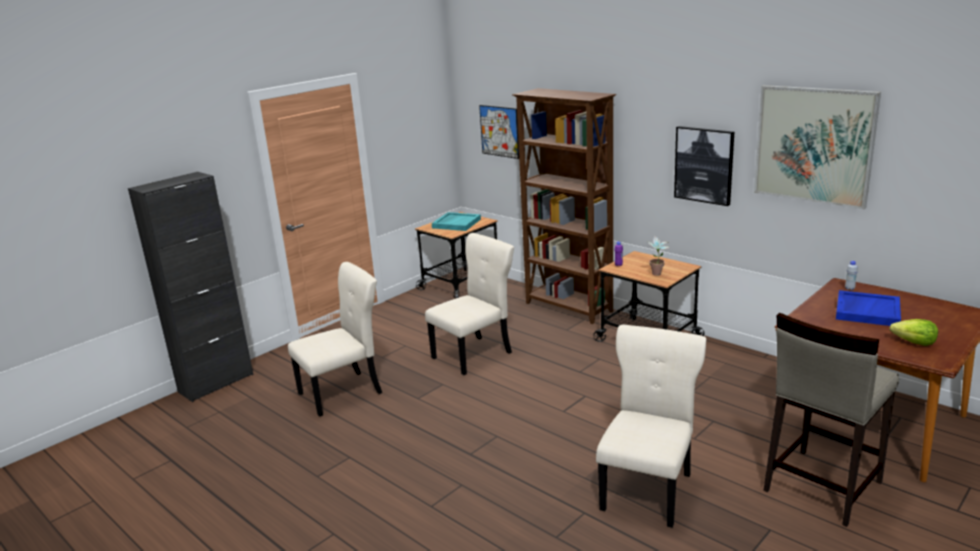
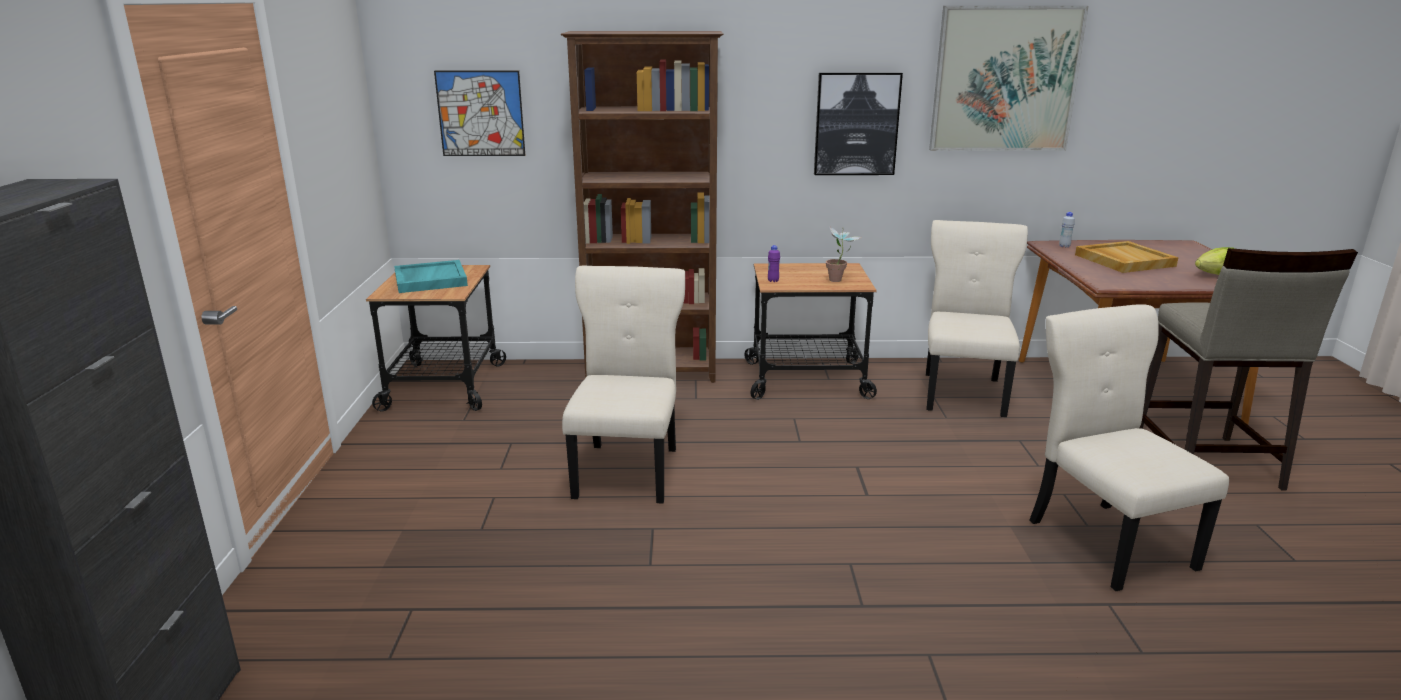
camera: 45 degrees left, 0 degrees up
(344, 392) = (505, 613): beige chair -> beige chair (963, 392)
(866, 311) = (1123, 260): blue tray -> beige tray

